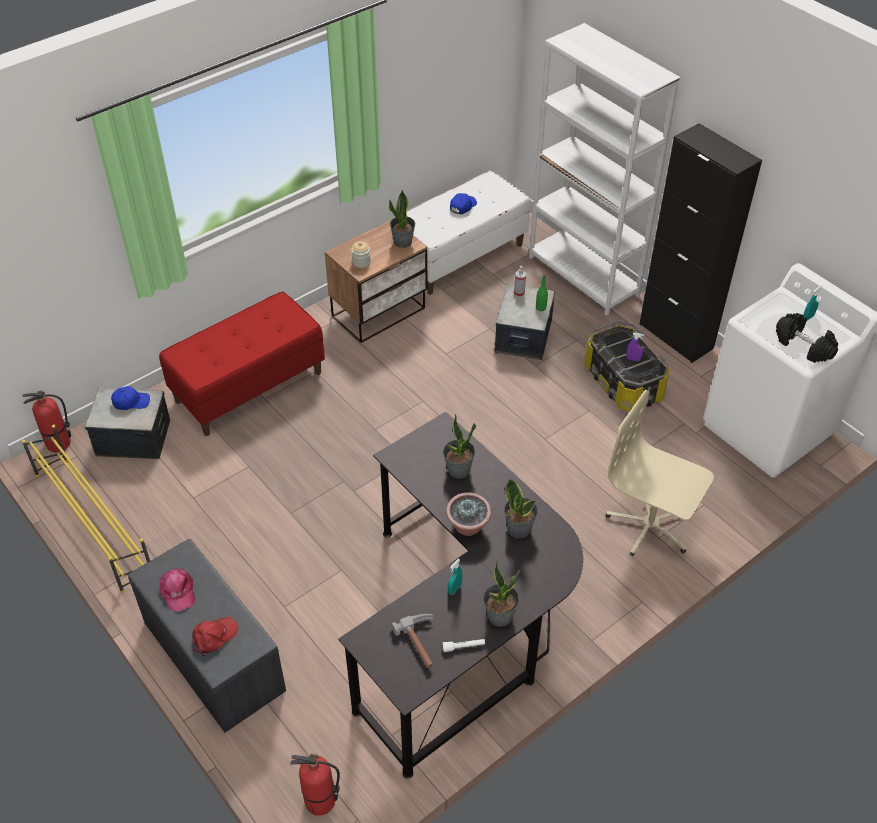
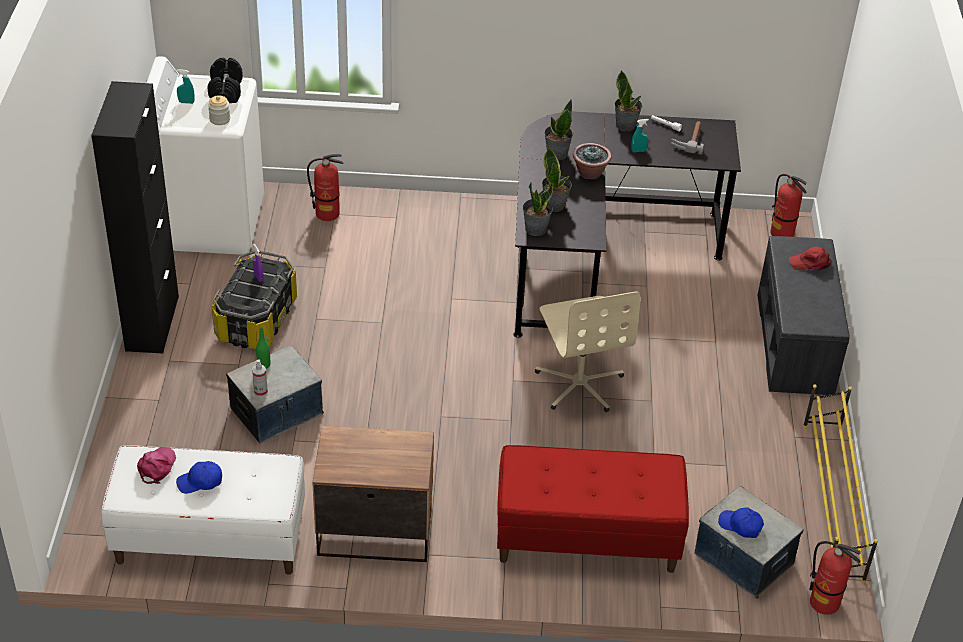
camera: 140 degrees left, 5 degrees down
(177, 591) = (817, 303): pink cap -> pink cap (156, 467)
(361, 262) = (406, 450): jar -> jar (220, 119)
(403, 242) = (338, 445): potted plant -> potted plant (535, 229)
(583, 276) = (132, 429): white bookcase -> none
(650, 525) = (391, 226): beige office chair -> beige office chair (580, 383)
(708, 500) = (327, 214): none -> fire extinguisher

